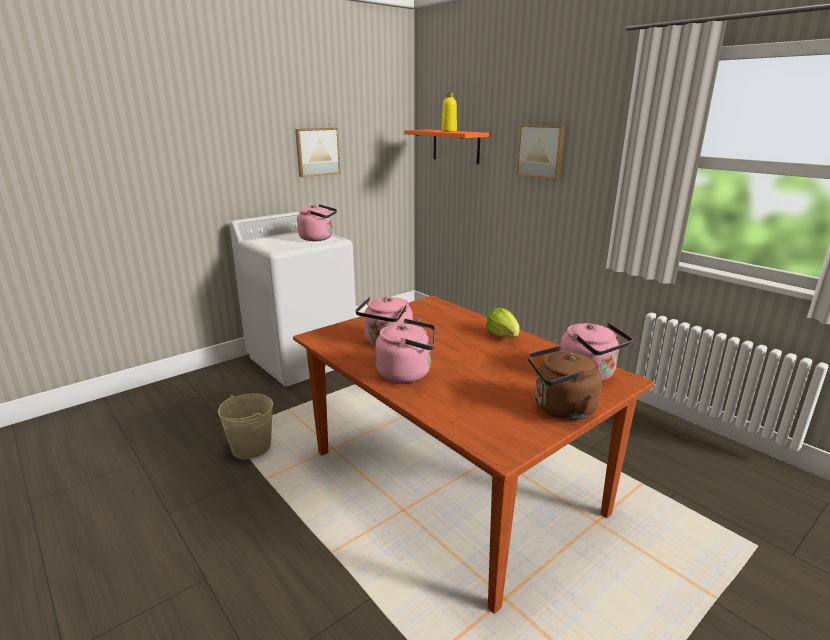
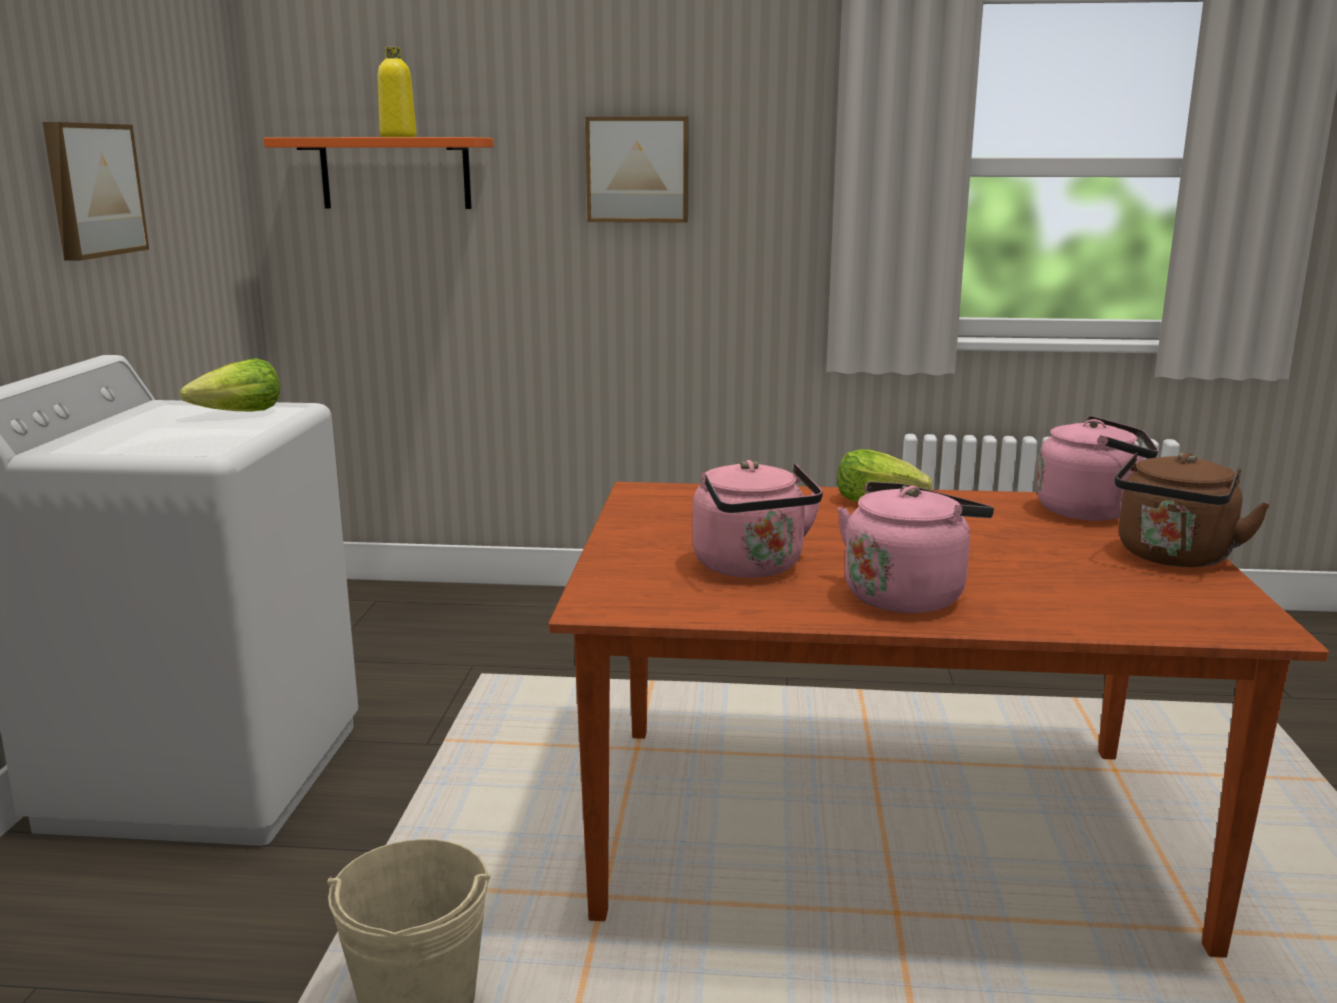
camera: 45 degrees left, 5 degrees down
(318, 238) = (239, 414): pink kettle -> lettuce

